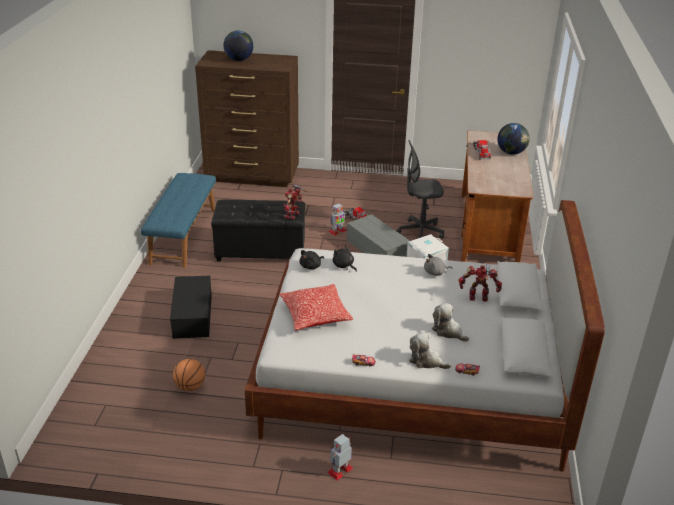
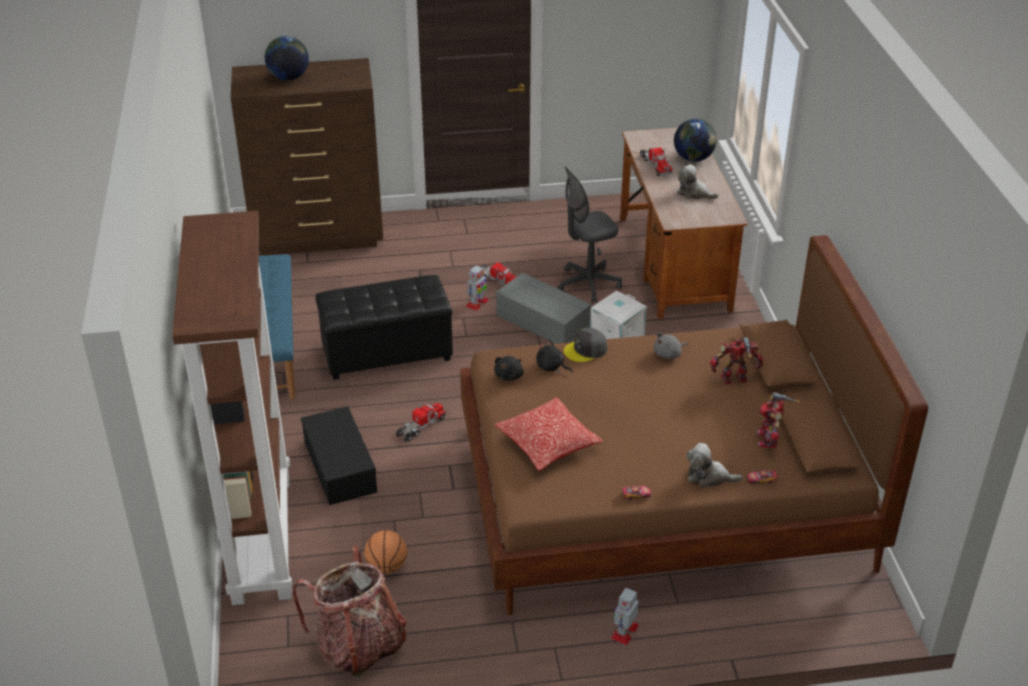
camera: 15 degrees left, 5 degrees up
(116, 350) = (260, 537): none -> brown bookcase
(142, 436) = (359, 646): none -> backpack
(260, 300) = (421, 426): none -> toy truck
(293, 215) = (434, 299): toy robot -> toy robot (769, 439)
(375, 259) = (586, 350): none -> grey cap
(411, 381) = (661, 498): white bed -> brown bed
(448, 331) = (718, 432): plush toy -> plush toy (694, 193)

